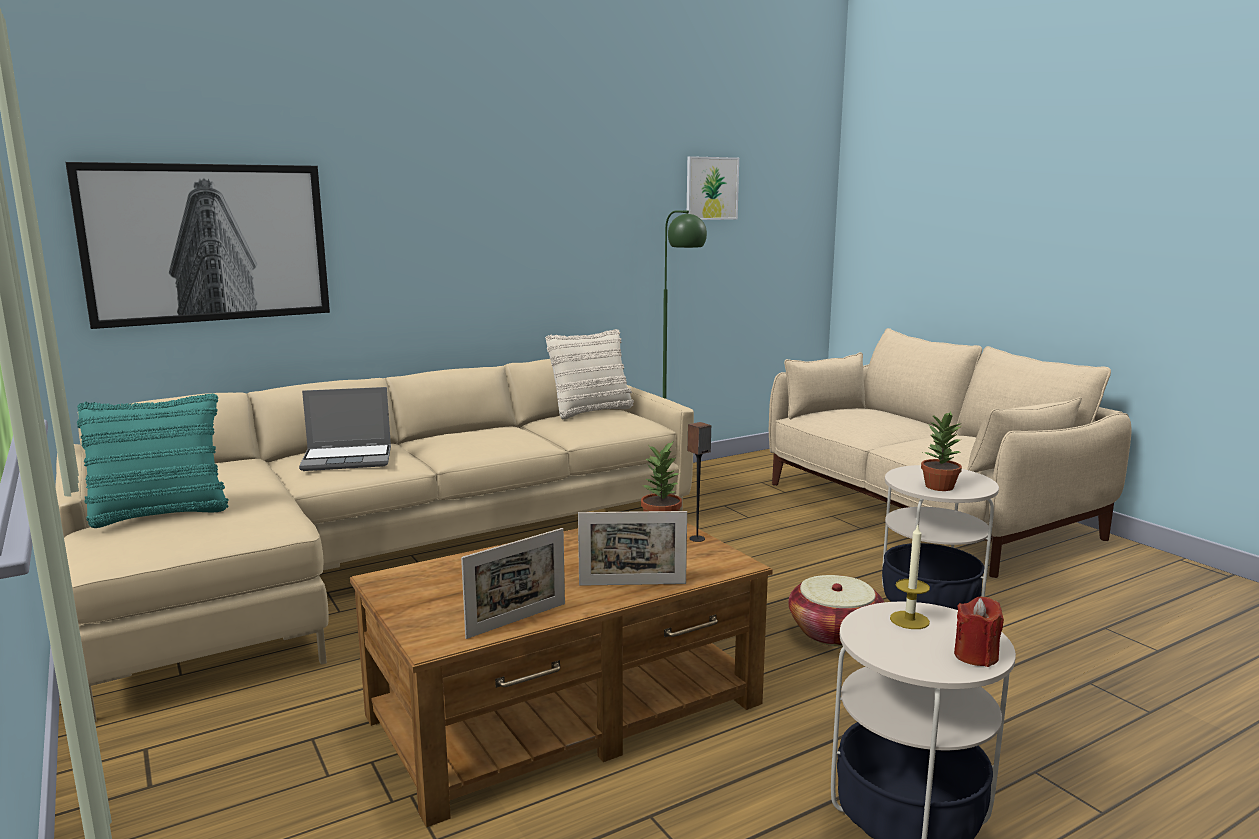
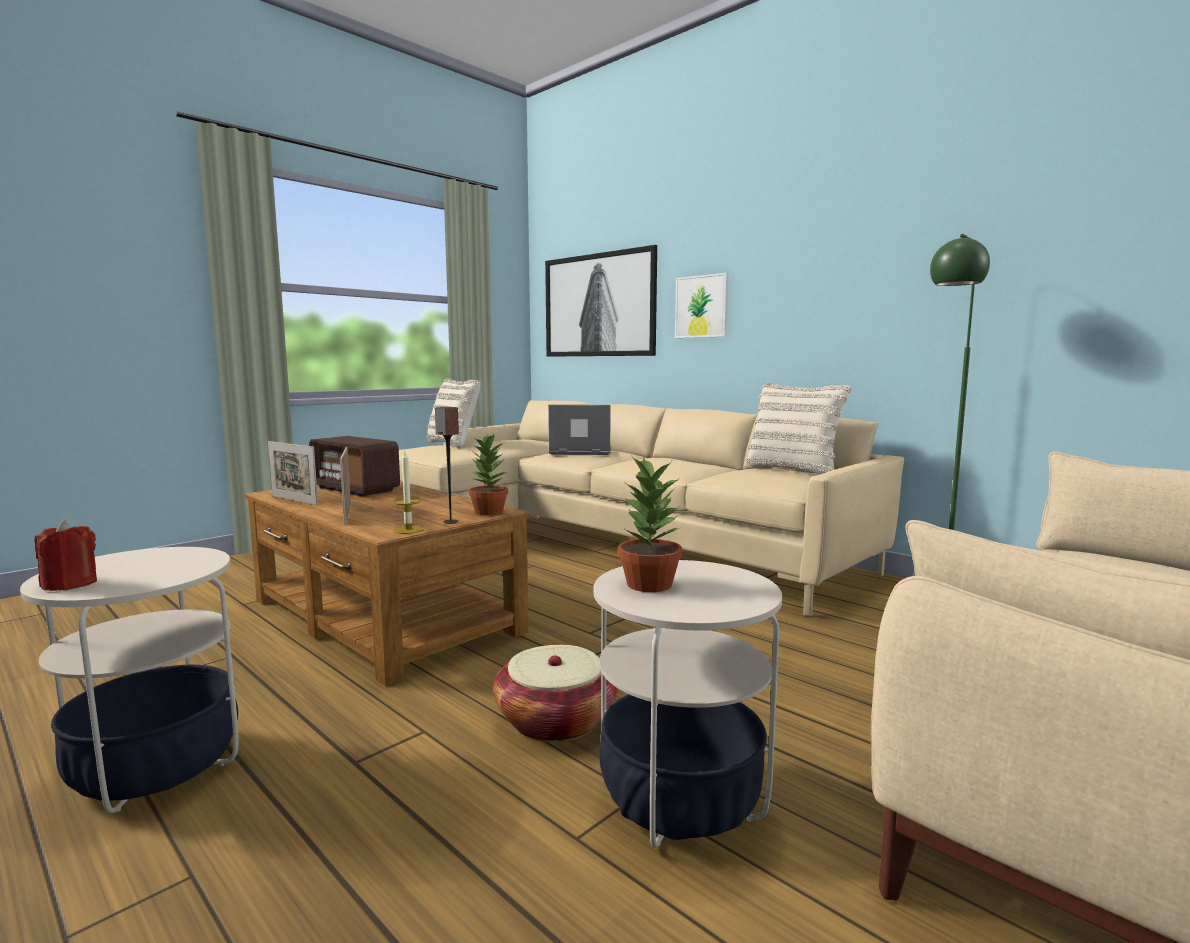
camera: 75 degrees right, 5 degrees down
(162, 514) = (453, 444): turquoise pillow -> beige pillow
(348, 459) = (580, 452): laptop -> laptop turned 120 degrees clockwise
(461, 586) = (355, 489): none -> radio
(711, 188) = (1109, 201): picture -> picture (701, 306)
(909, 620) = (177, 565): candle -> candle (408, 530)

